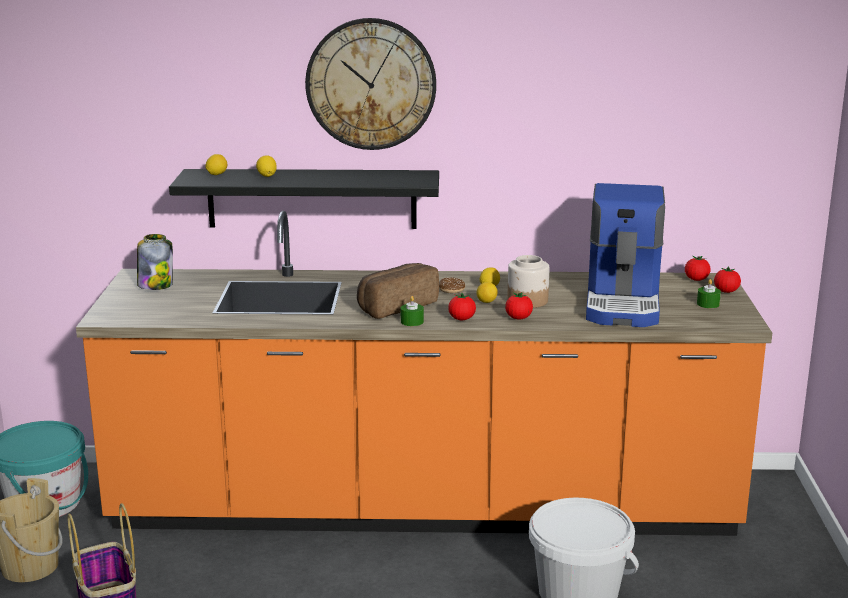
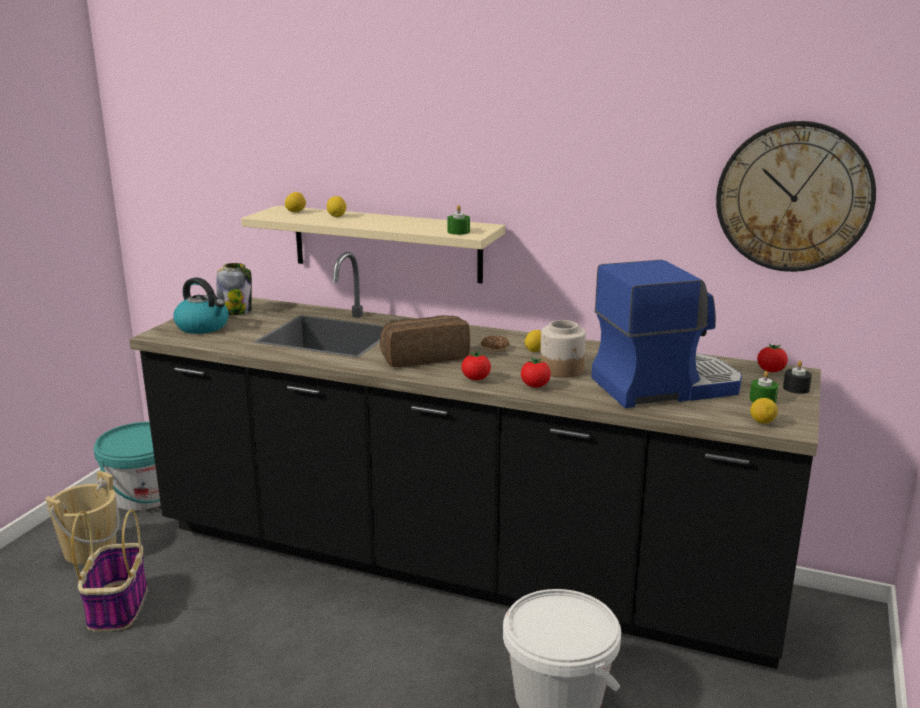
camera: 20 degrees right, 0 degrees up
(142, 305) = (203, 327): none -> kettle
(312, 198) = (386, 243): black shelf -> beige shelf
(371, 84) = (441, 131): wall clock -> wall clock (793, 197)
(412, 321) = (424, 374): green candle -> green candle (458, 232)
(424, 507) = (460, 565): orange counter -> black counter
(486, 302) = (518, 365): lemon -> lemon (762, 422)
(624, 303) = (665, 385): coffee machine -> coffee machine turned 135 degrees counterclockwise
(726, 291) = (796, 388): tomato -> black candle

